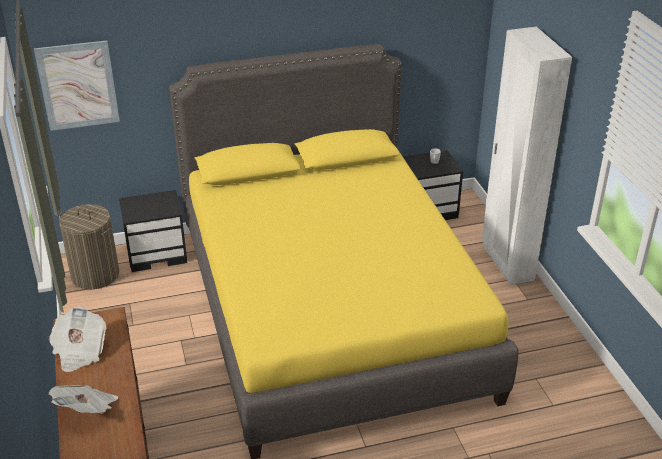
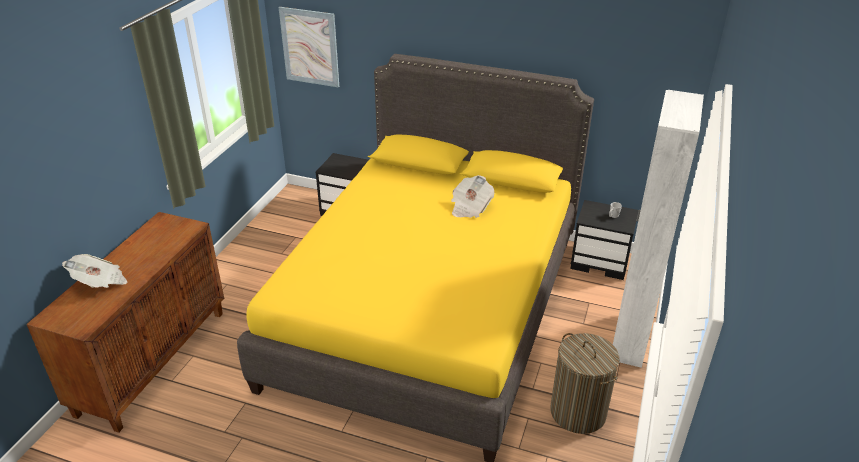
camera: 35 degrees right, 0 degrees up
(79, 351) = (145, 240): newspaper -> newspaper (470, 207)
(95, 275) = (295, 207): laundry basket -> laundry basket (578, 412)

